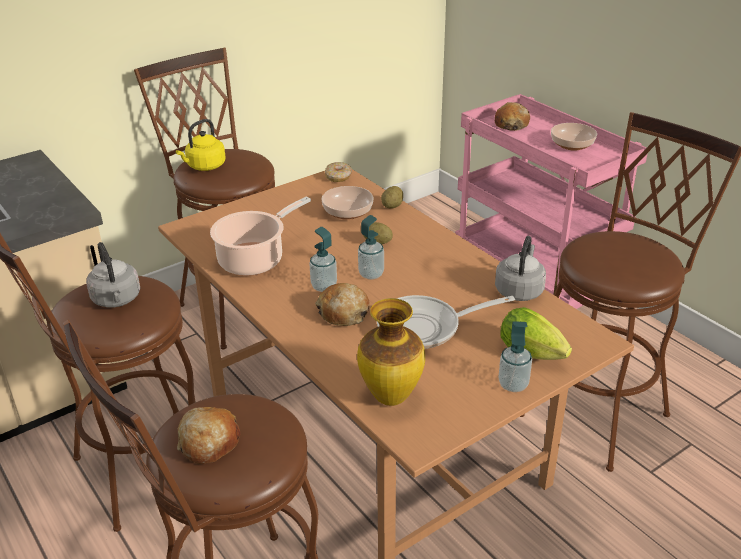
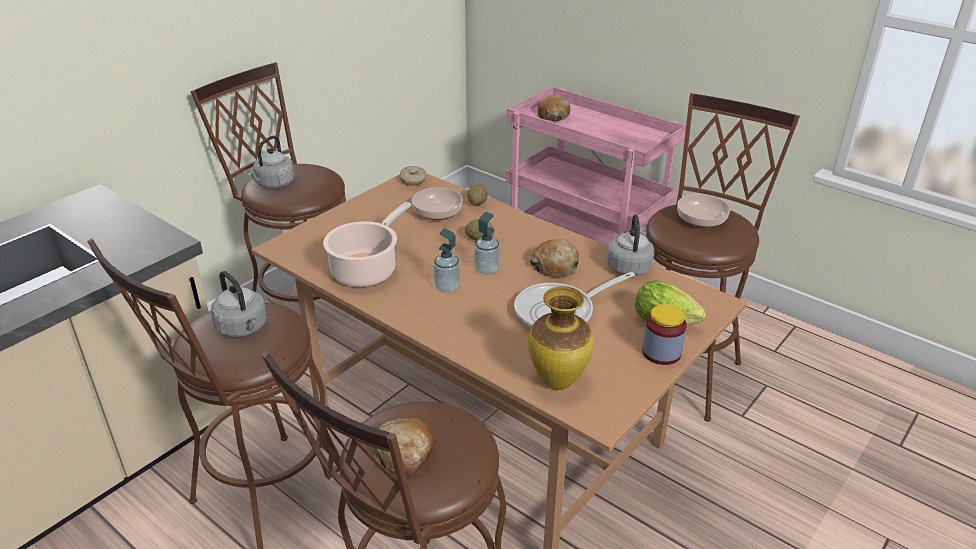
camera: 15 degrees left, 0 degrees up
(204, 166) = (274, 184): yellow kettle -> grey kettle
(343, 312) = (477, 309): bread -> bread (555, 266)
(513, 385) = (661, 352): soap dispenser -> jar
(572, 145) = (615, 129): bowl -> bowl (701, 221)

